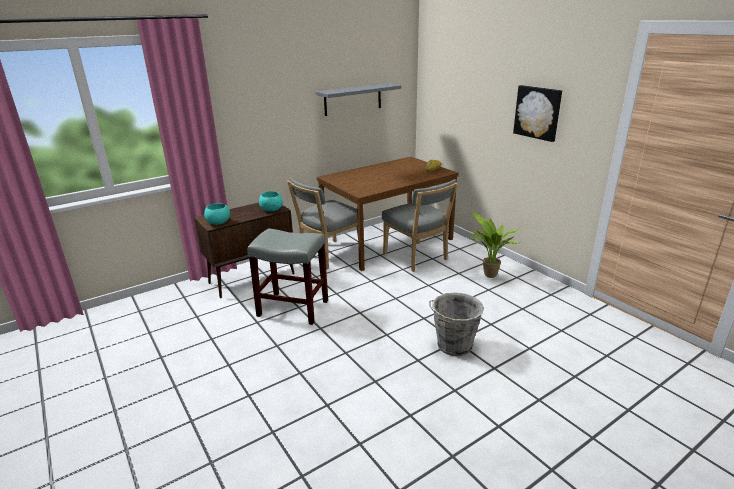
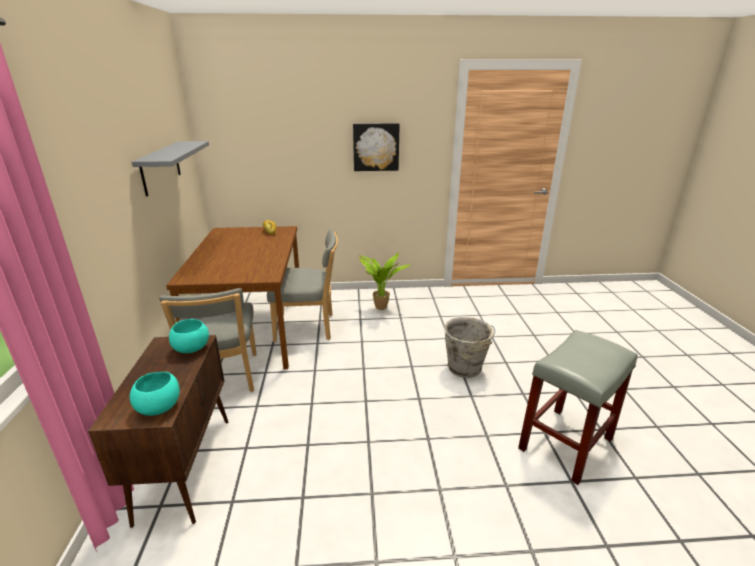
camera: 60 degrees left, 0 degrees up
(292, 308) = (305, 451): grey stool -> grey stool (566, 444)

